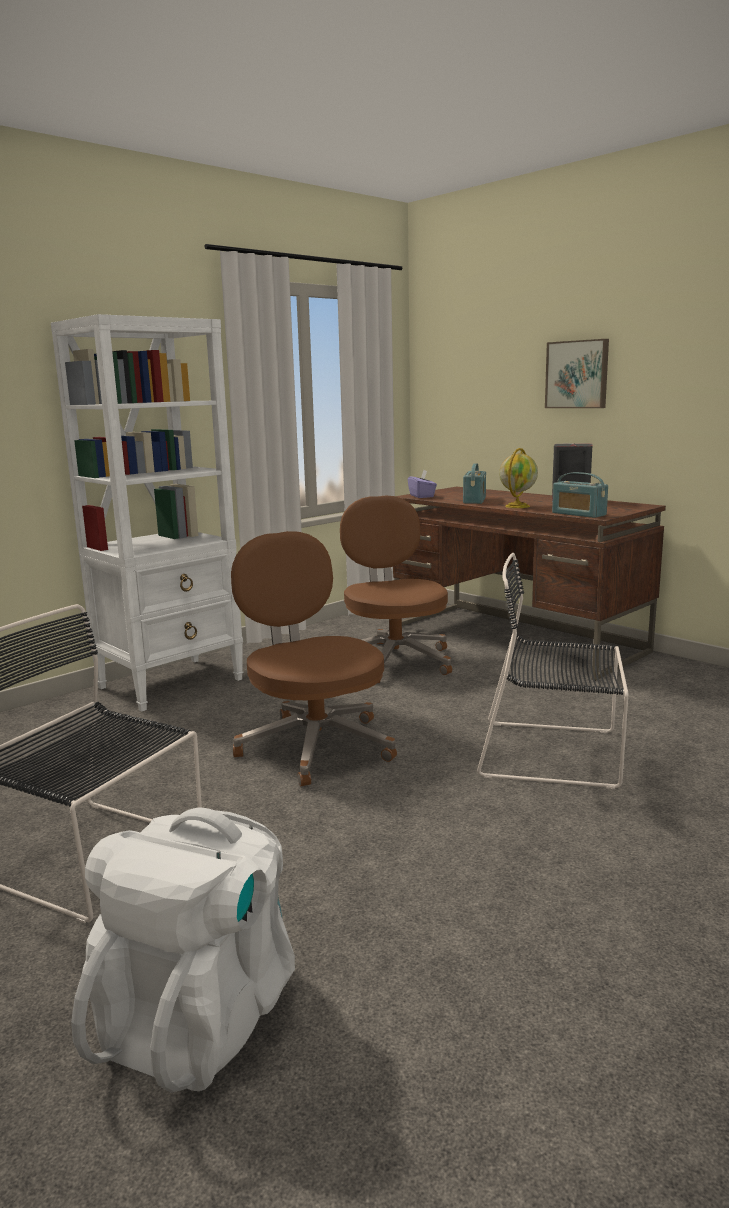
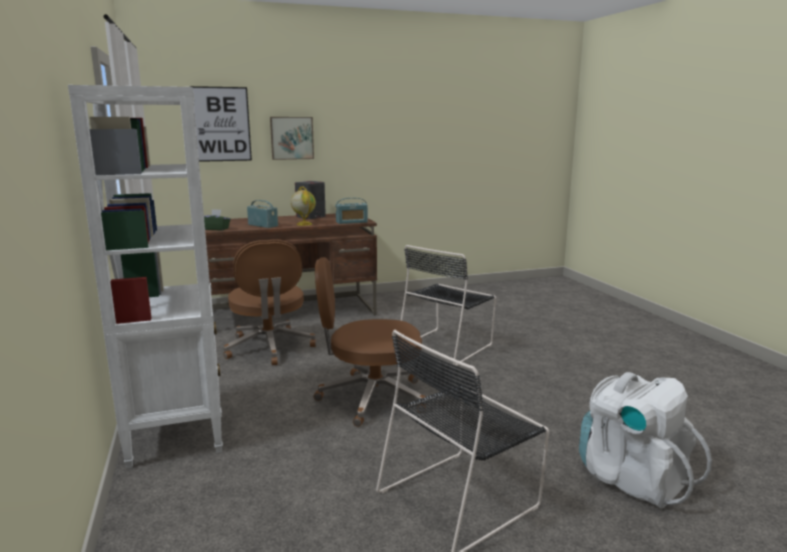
camera: 65 degrees left, 0 degrees up
(394, 660) = (269, 348): brown office chair -> brown office chair turned 120 degrees counterclockwise
(422, 496) = (216, 229): purple tissue box -> green tissue box
(493, 357) = (221, 124): none -> picture

